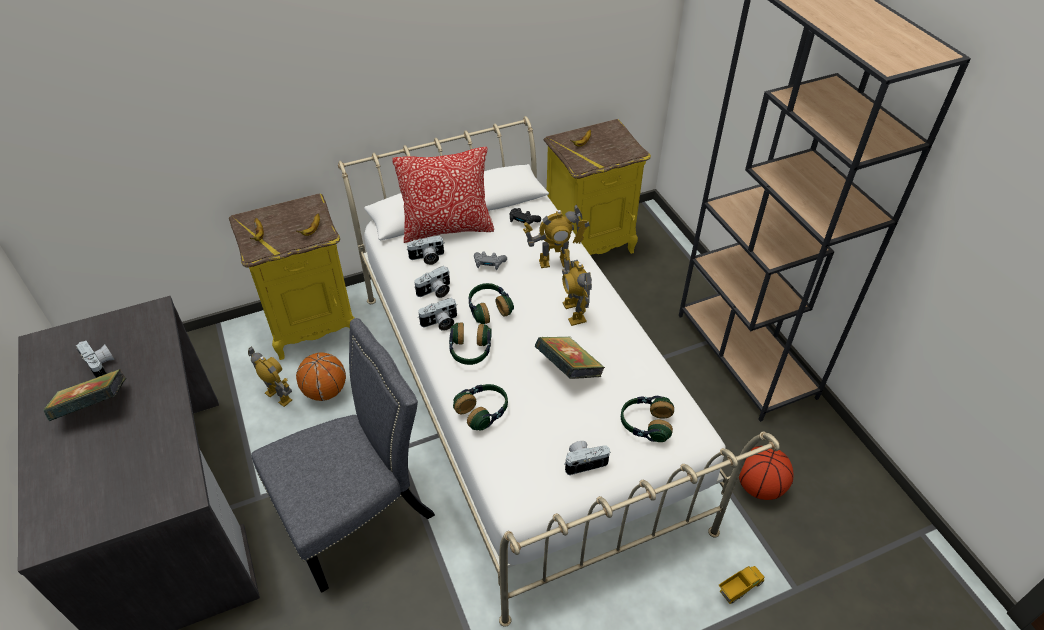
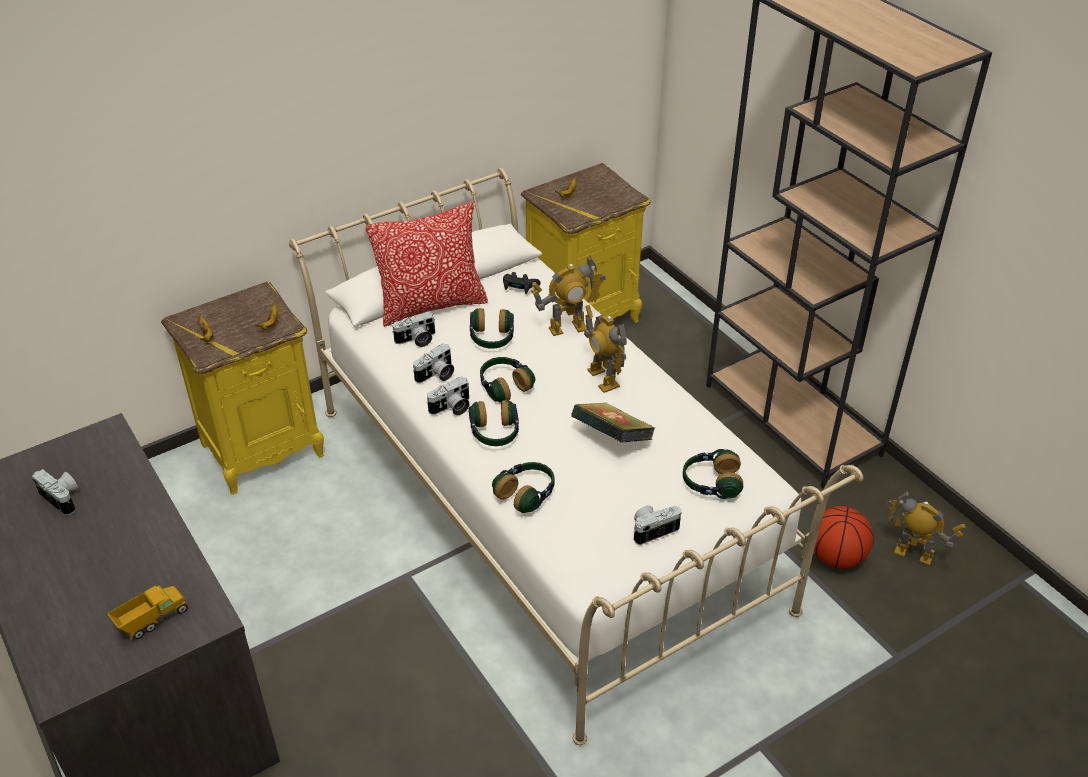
camera: 10 degrees left, 5 degrees down
(94, 407) = (70, 544): book -> none
(278, 396) = (242, 536): toy robot -> toy robot (913, 554)
(325, 391) = (300, 523): basketball -> none
(355, 518) = (374, 657): grey chair -> none
(489, 264) = (492, 339): grey game controller -> headphones
(739, 589) = (835, 666): toy truck -> toy truck (153, 621)

